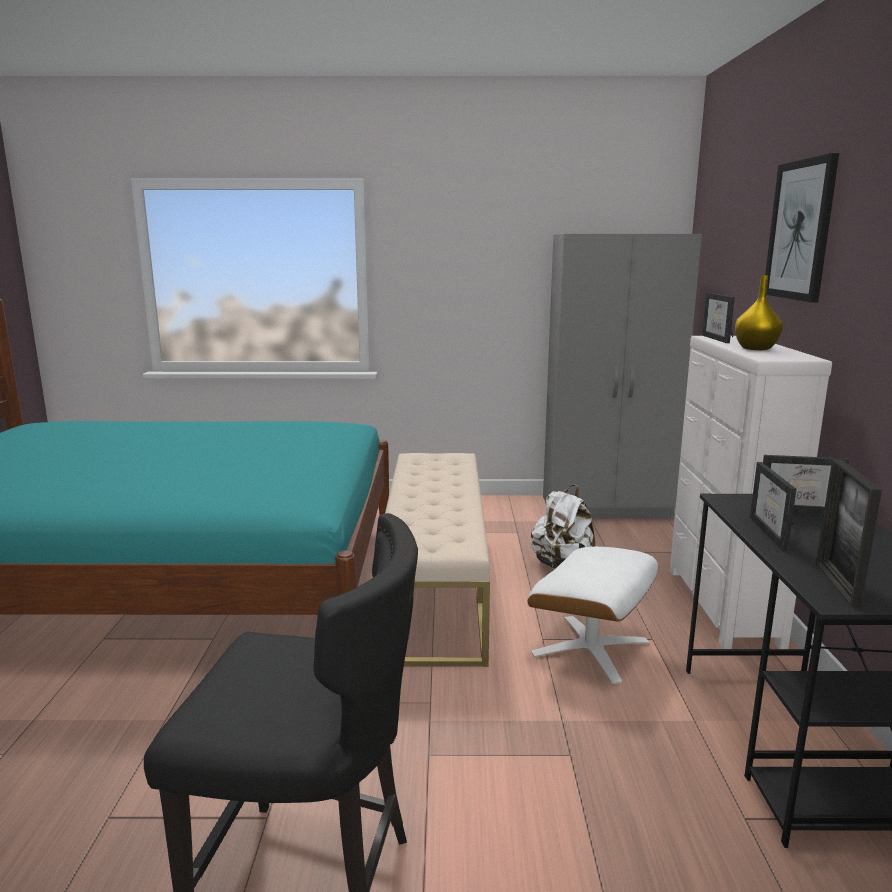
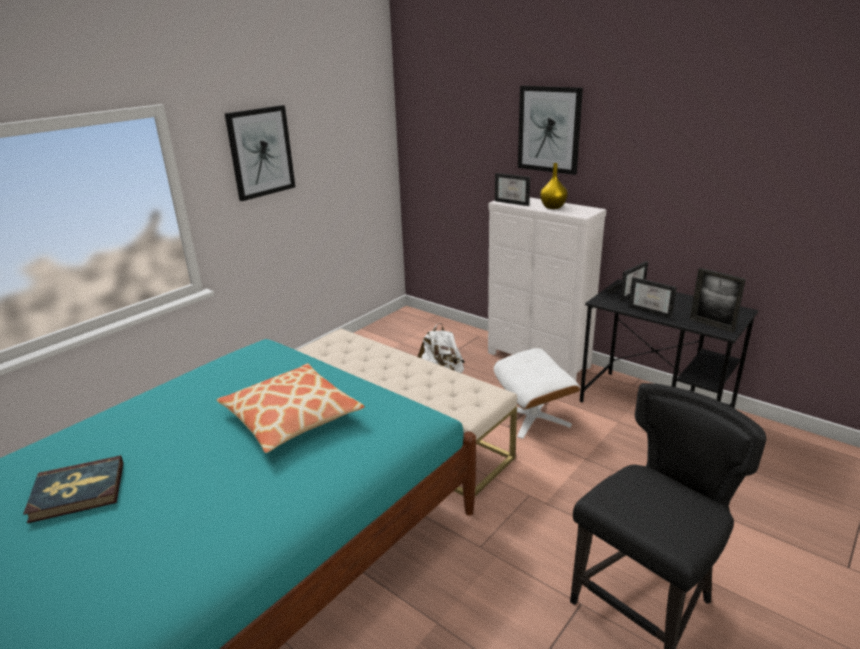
camera: 50 degrees left, 10 degrees up
(73, 443) = (78, 491): none -> book
(234, 461) = (291, 417): none -> pillow
(467, 243) = (261, 152): none -> picture
(607, 508) = (393, 329): grey wardrobe -> none

